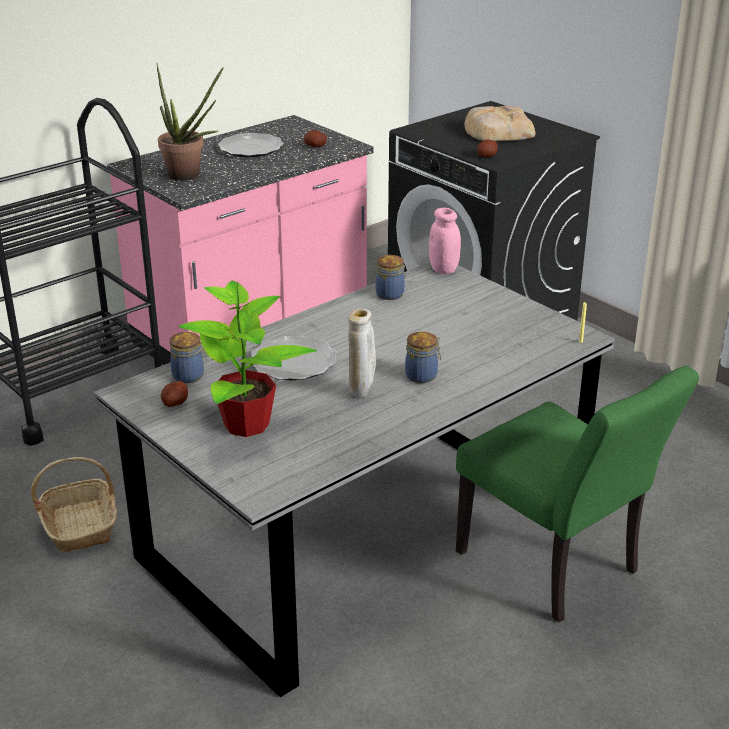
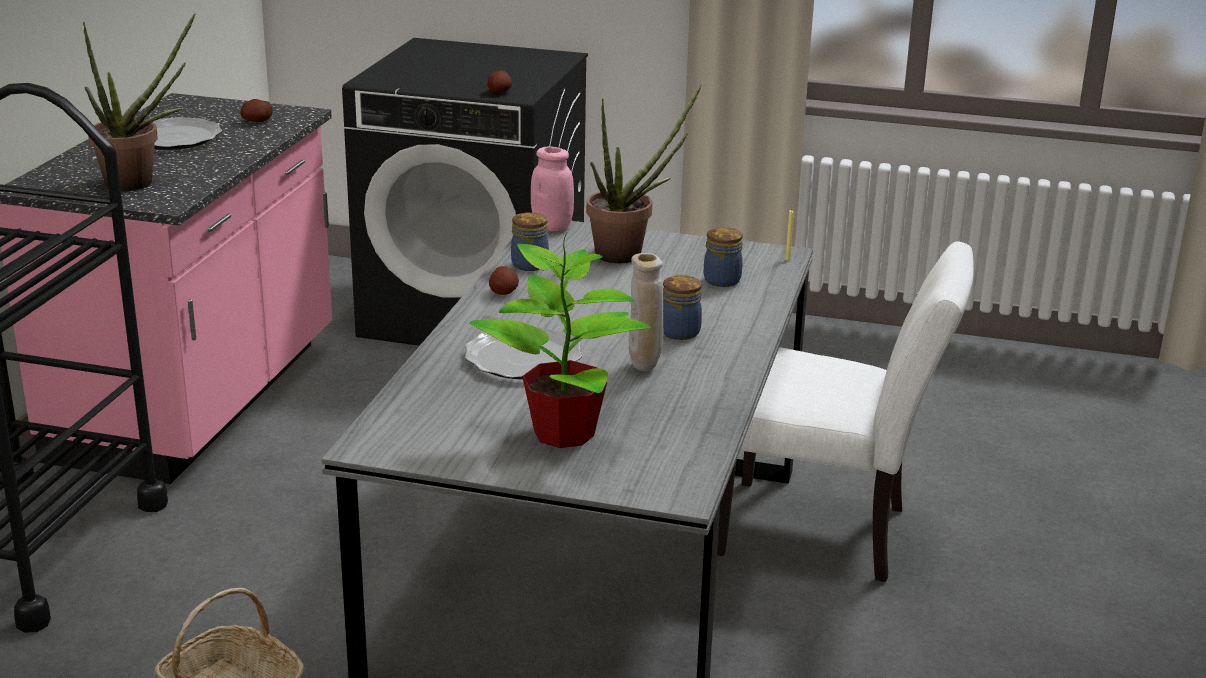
camera: 35 degrees left, 5 degrees down
(175, 403) = (447, 438): potato -> potato (503, 292)
(190, 376) = (420, 406): jar -> jar (723, 280)
(468, 304) = (628, 253): none -> potted plant
(497, 131) = (471, 66): bread -> none
(557, 568) = (828, 533): green chair -> white chair

